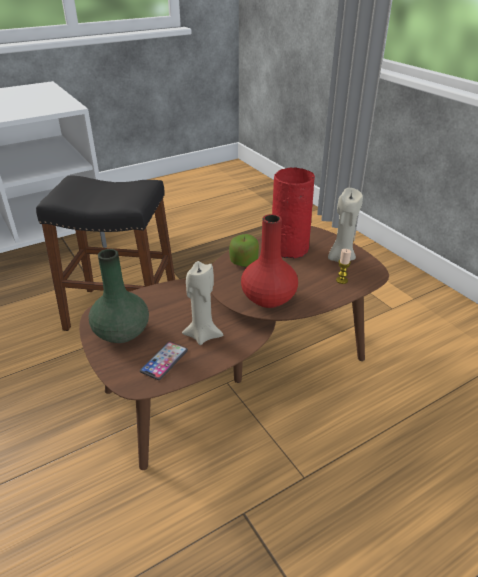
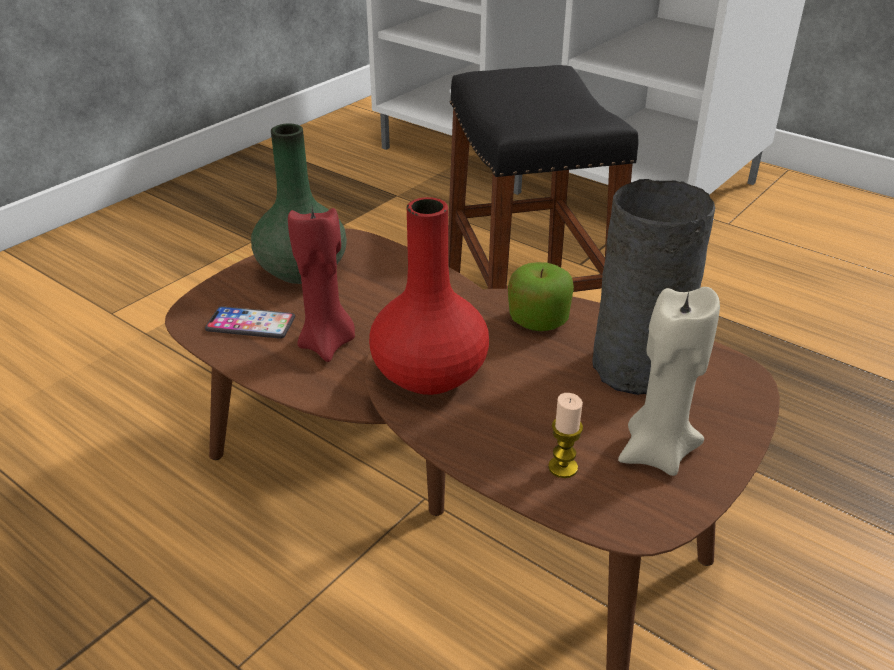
camera: 70 degrees right, 0 degrees up
(202, 335) = (328, 344): beige candle -> red candle
(290, 248) = (641, 367): red vase -> grey vase

